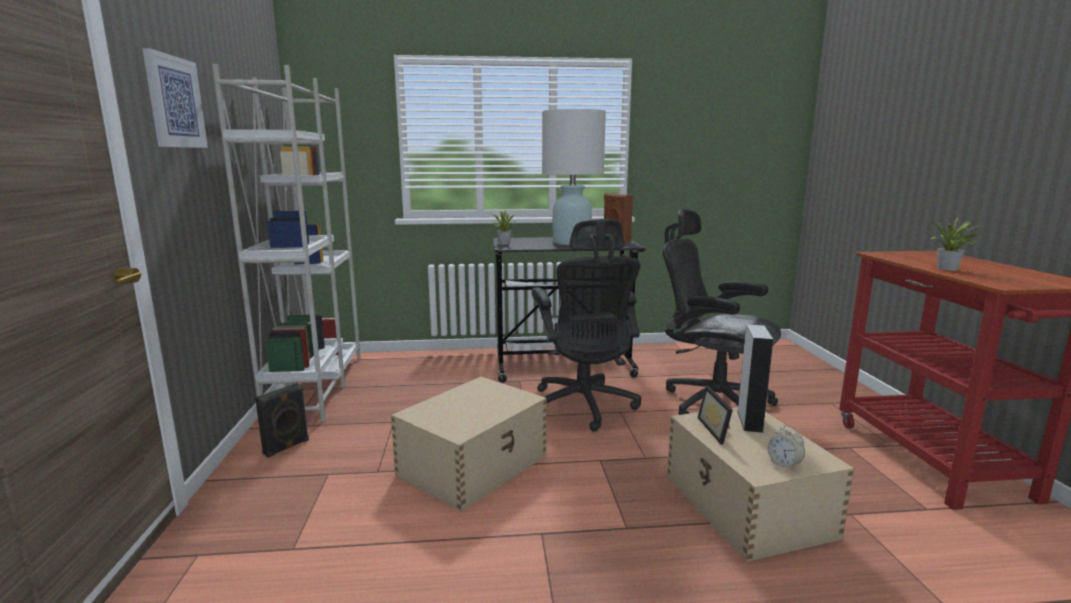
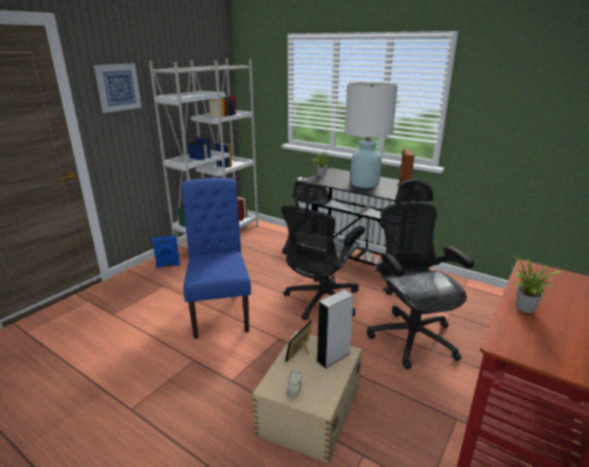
camera: 40 degrees right, 10 degrees up
(287, 447) = (168, 265): black speaker -> blue speaker
(474, 465) = (220, 310): beige storage box -> blue chair

